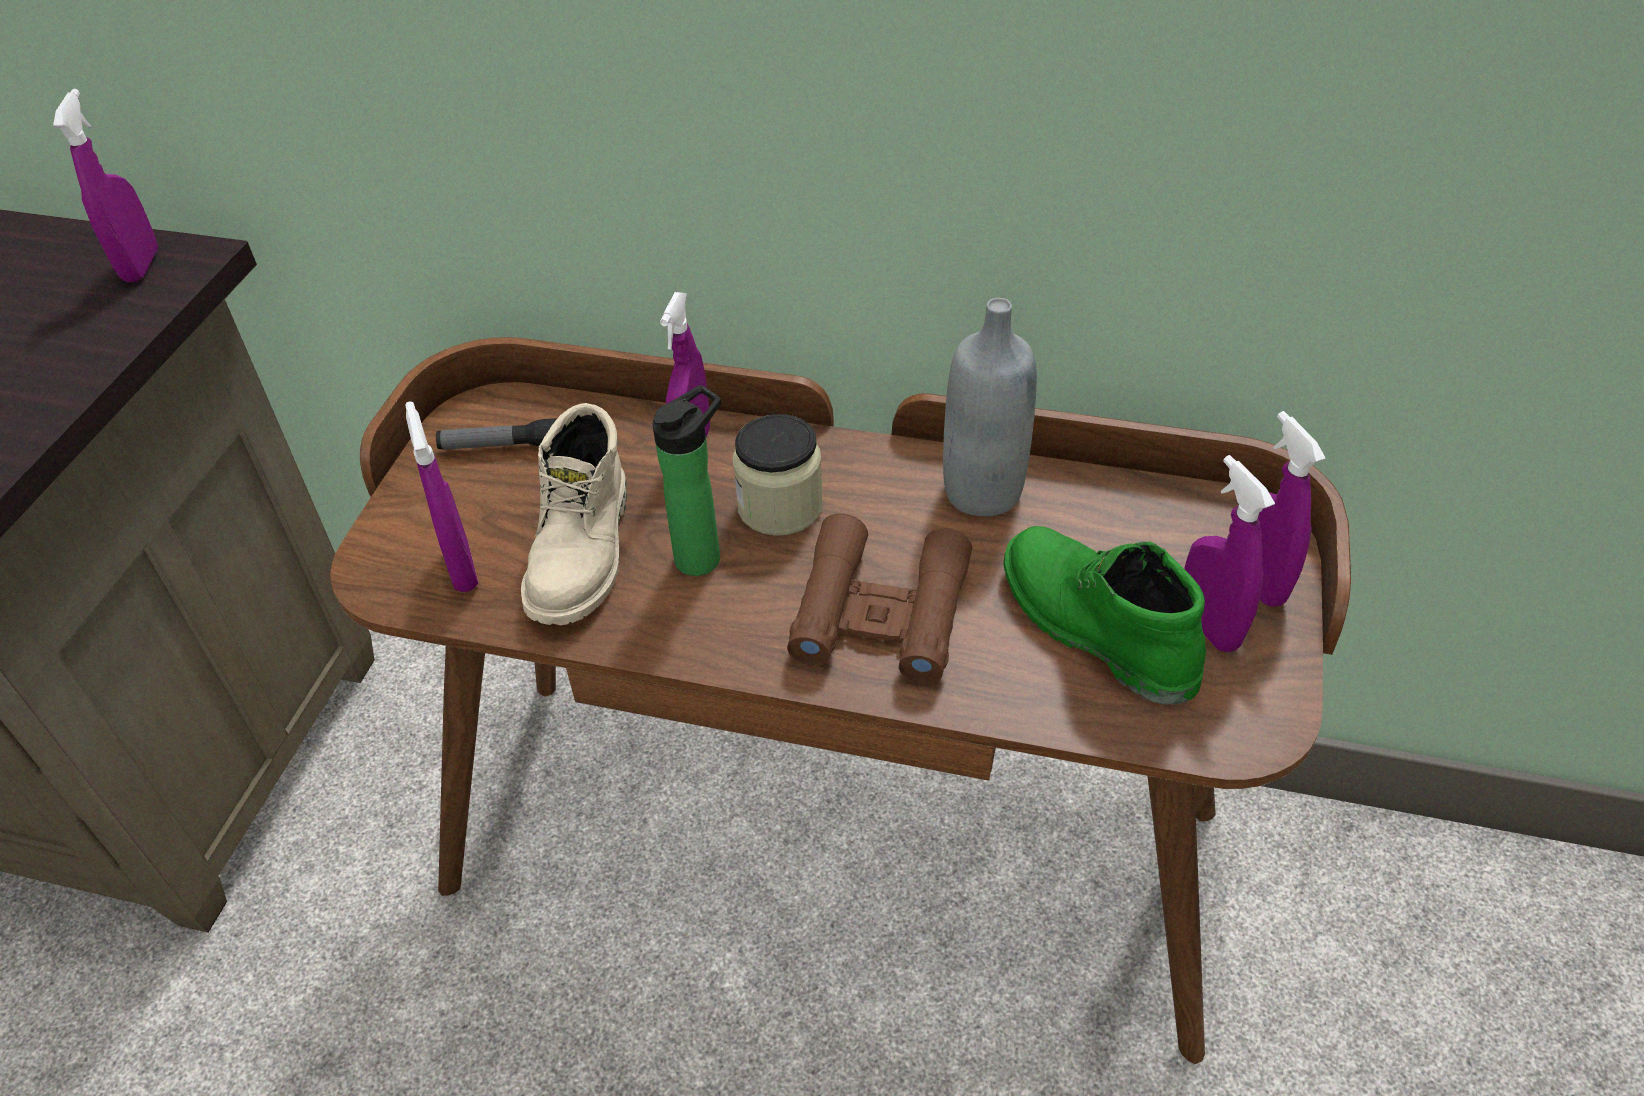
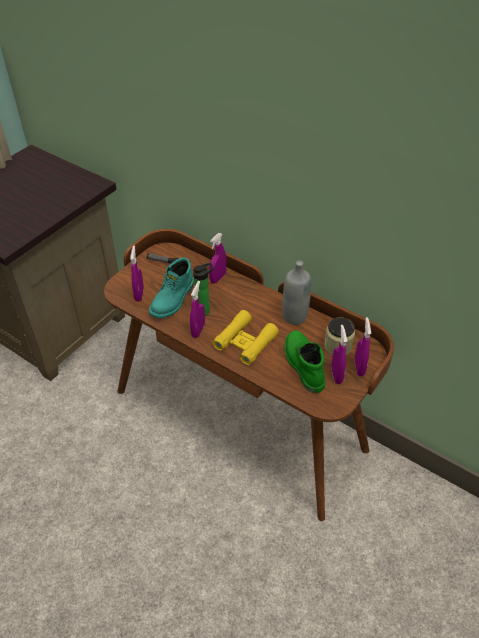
camera: 20 degrees right, 0 degrees up
(141, 265) = (84, 183): purple spray bottle -> purple spray bottle (198, 330)
(584, 552) = (173, 300): beige boot -> turquoise boot
(780, 507) = (233, 303): jar -> jar (338, 346)
(880, 613) = (245, 342): brown binoculars -> yellow binoculars

